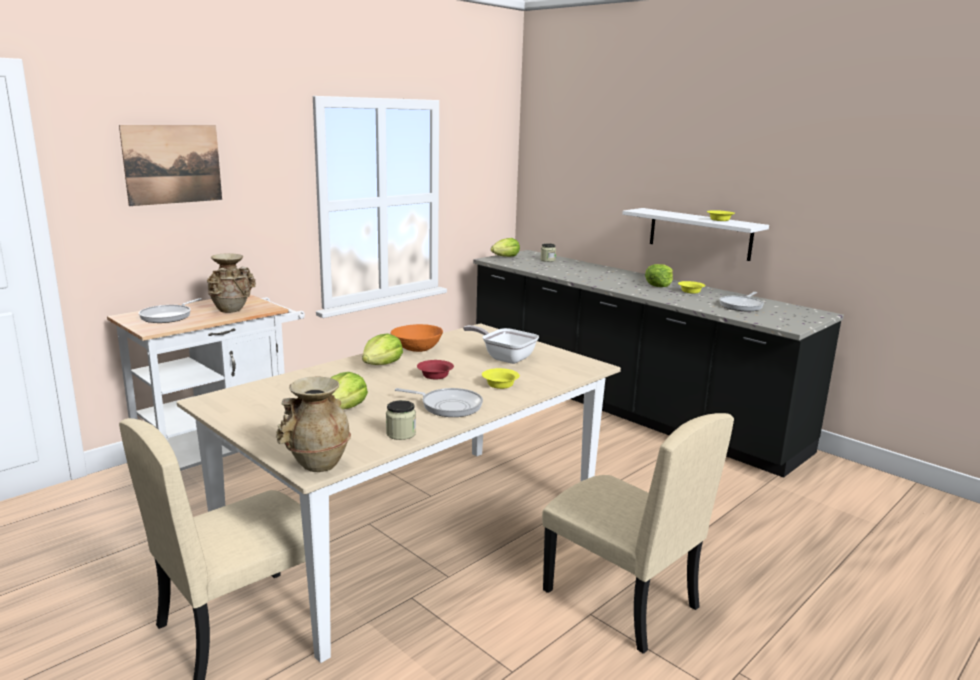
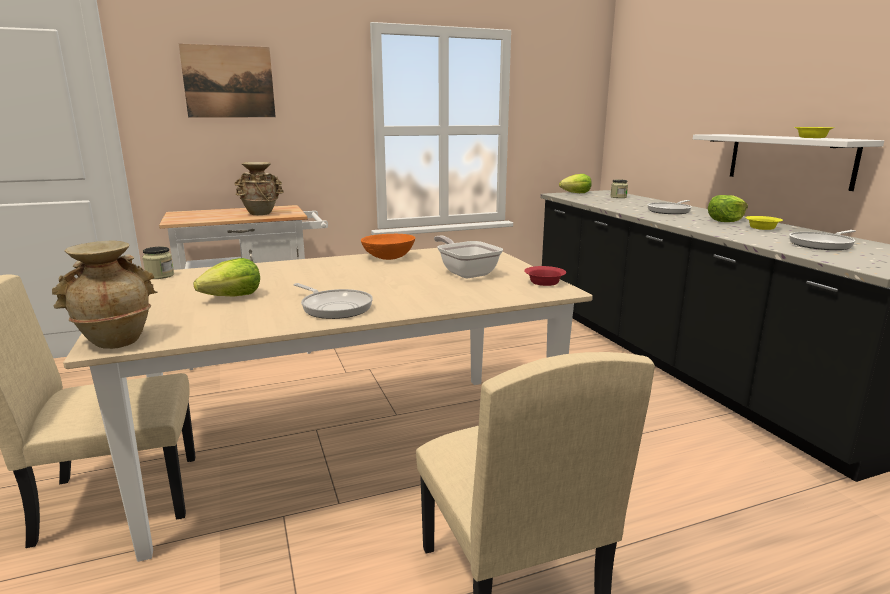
camera: 25 degrees right, 0 degrees up
(168, 316) = (206, 214): frying pan -> frying pan (670, 211)
(382, 365) = (333, 266): lettuce -> none
(401, 434) = (243, 326): jar -> jar (160, 276)
(435, 375) = (368, 280): red bowl -> red bowl (544, 282)
(499, 385) = (420, 295): yellow bowl -> none

